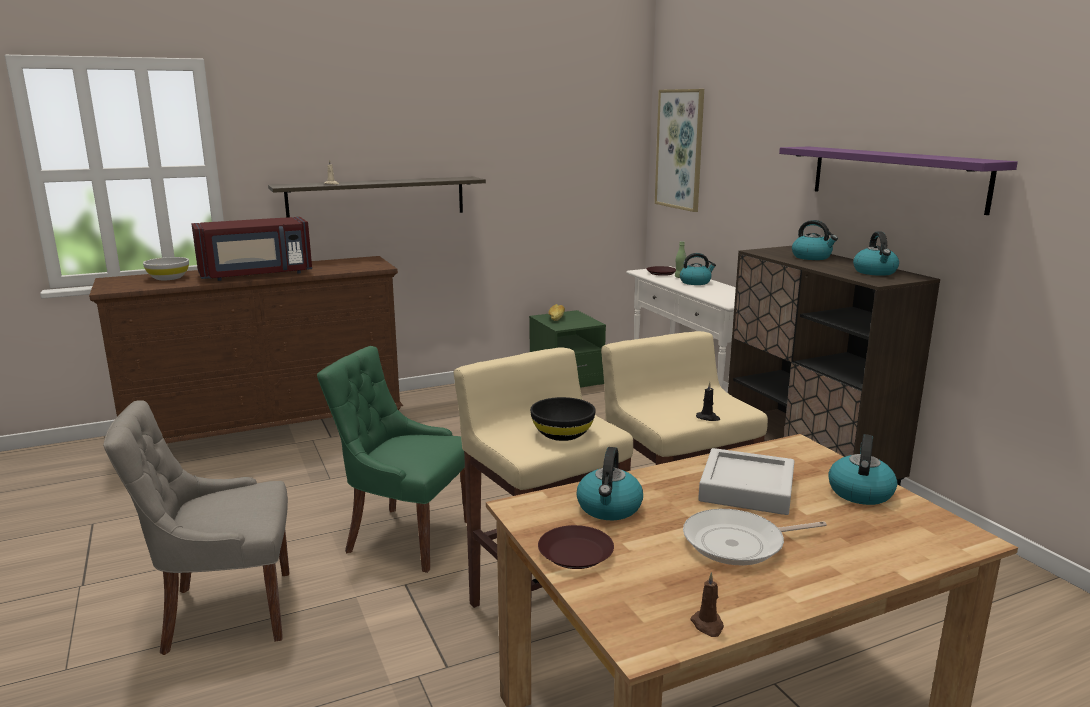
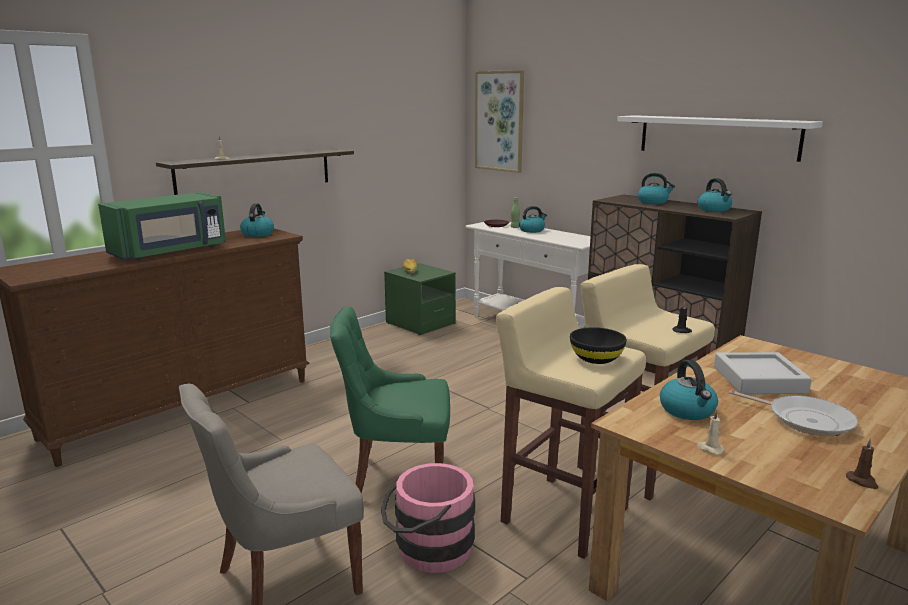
camera: 20 degrees left, 0 degrees up
(168, 278) = (77, 262): white bowl -> none
(256, 275) = (170, 252): red microwave -> green microwave
(374, 614) = (427, 550): none -> pink bucket
(575, 553) = (709, 449): brown plate -> beige candle
(739, 544) = (805, 420): frying pan -> frying pan turned 105 degrees counterclockwise
(860, 492) = (829, 369): kettle -> kettle (257, 234)
(895, 177) = (716, 137): purple shelf -> white shelf

